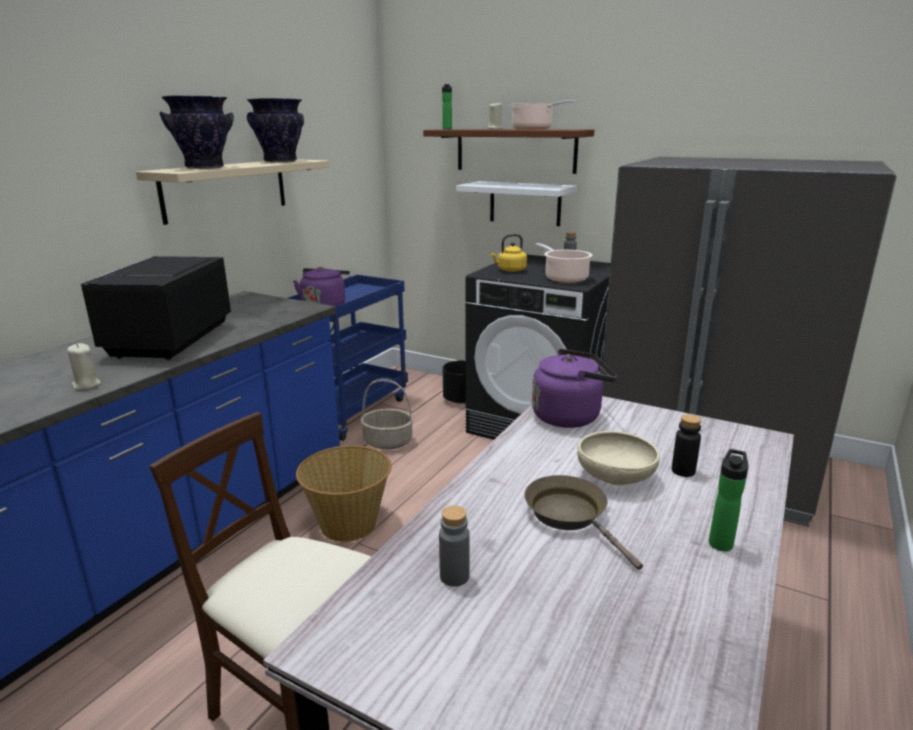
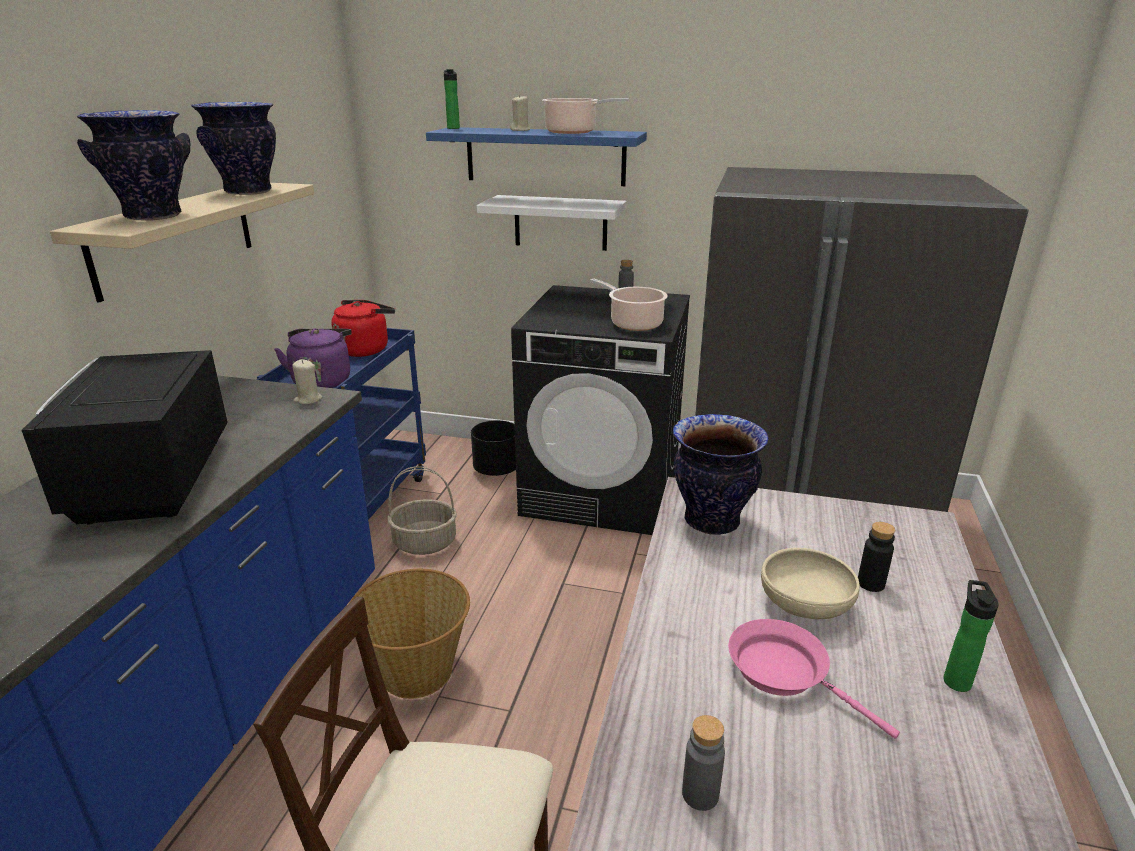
camera: 15 degrees left, 5 degrees up
(86, 385) = (66, 584): beige candle -> beige candle (308, 399)
(365, 291) = (365, 349): none -> red kettle
(510, 270) = (561, 315): yellow kettle -> none
(515, 150) = (545, 156): brown shelf -> blue shelf
(570, 416) = (712, 521): purple kettle -> vase
(570, 516) = (785, 673): brown frying pan -> pink frying pan

